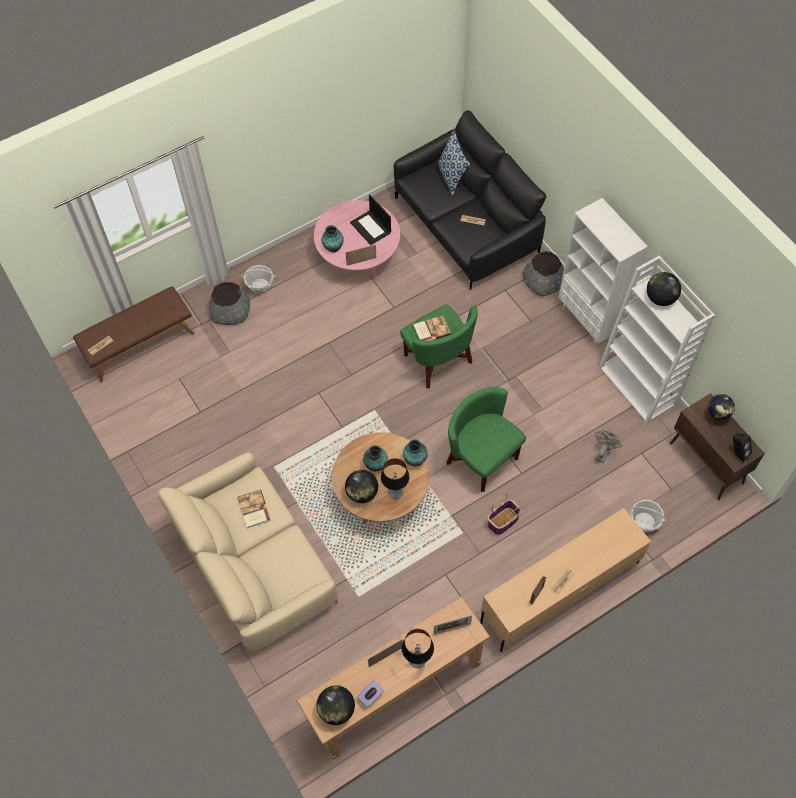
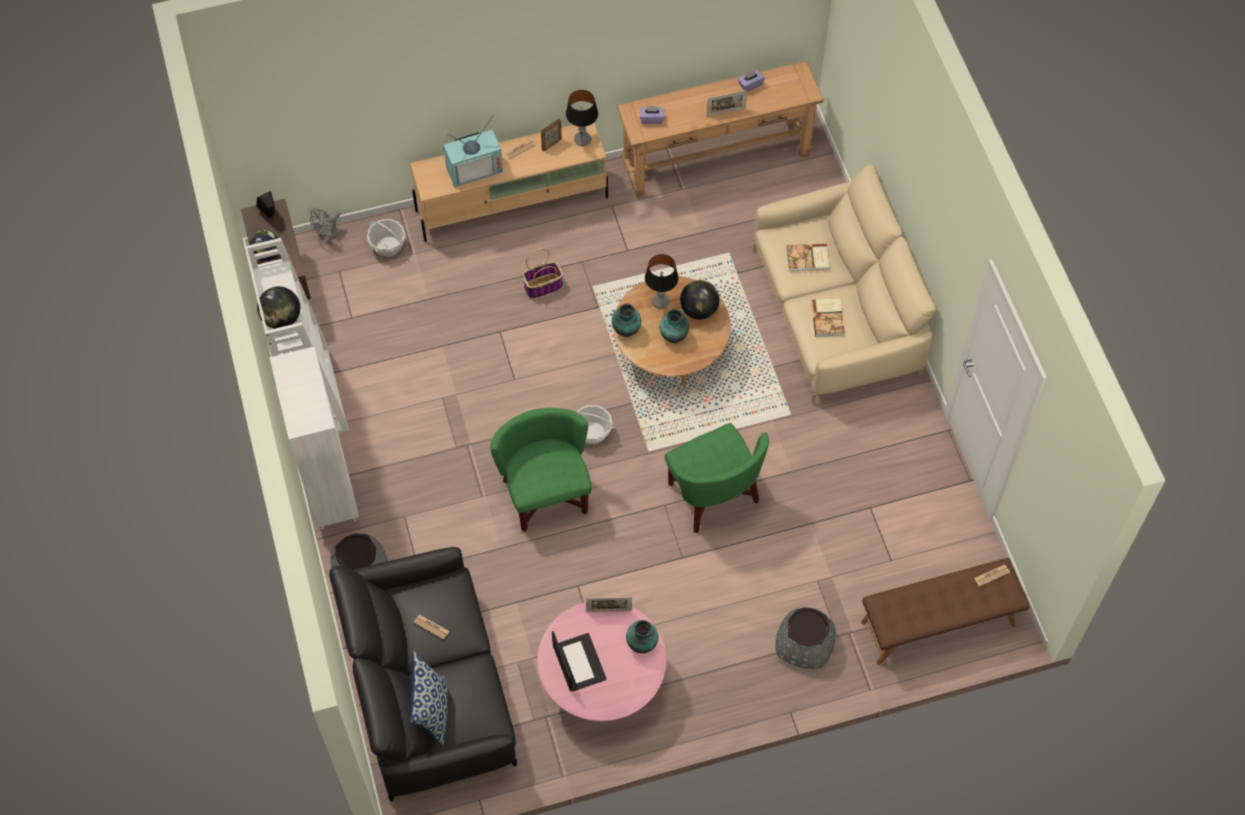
camera: 165 degrees left, 0 degrees up
(260, 286) = (755, 670): basket -> basket (592, 433)
(336, 710) = (786, 82): globe -> none
(417, 660) = (695, 102): table lamp -> table lamp (582, 139)
(431, 329) = (552, 469): book -> book (808, 258)
(452, 629) = (652, 119): picture frame -> purple tissue box
(482, 459) = (539, 358): green armchair -> green armchair (712, 494)
(594, 552) = (474, 167): none -> television
(603, 452) = (395, 330): grey fan -> grey fan (328, 236)

